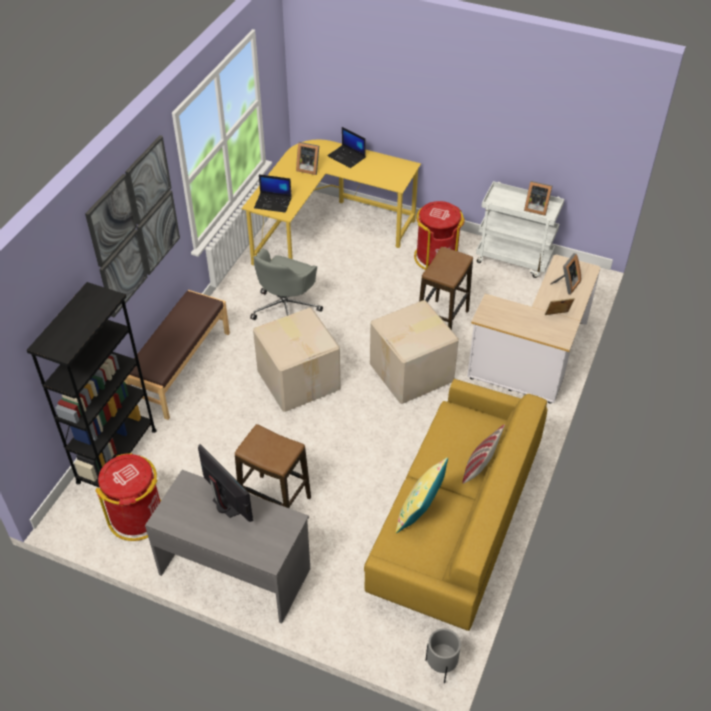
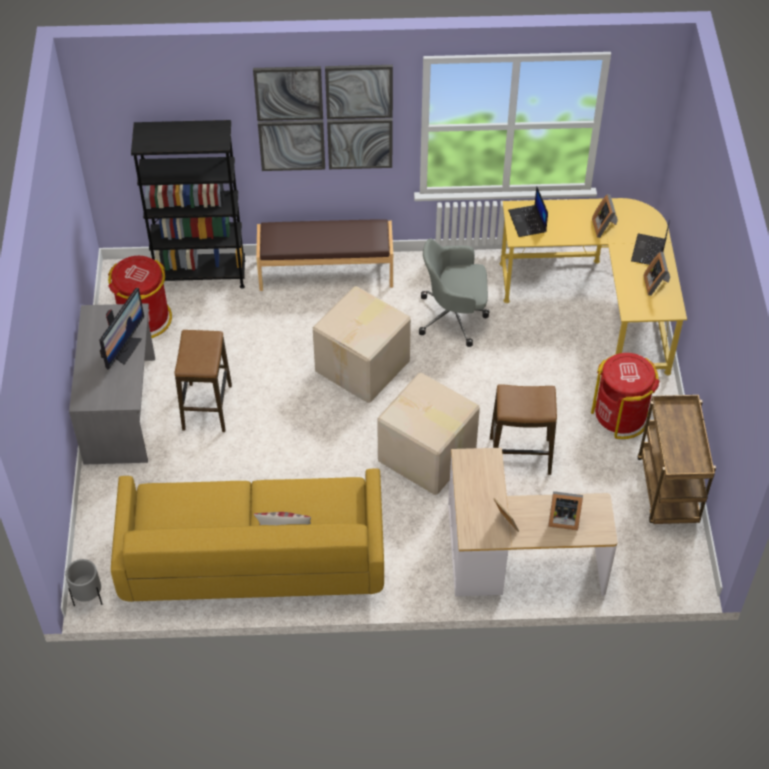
camera: 65 degrees right, 5 degrees up
(420, 512) = (208, 503): yellow pillow -> none
(514, 259) = (668, 492): white cart -> brown cart
(535, 208) = (684, 452): picture frame -> picture frame (656, 284)

